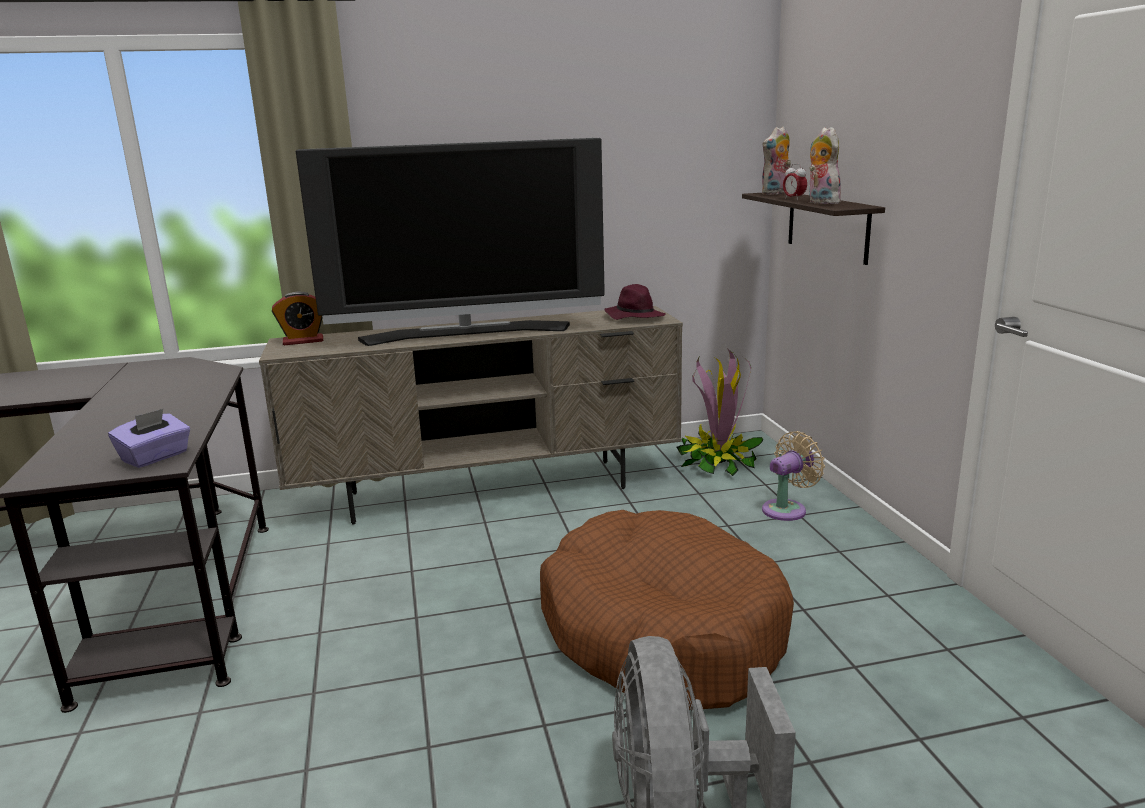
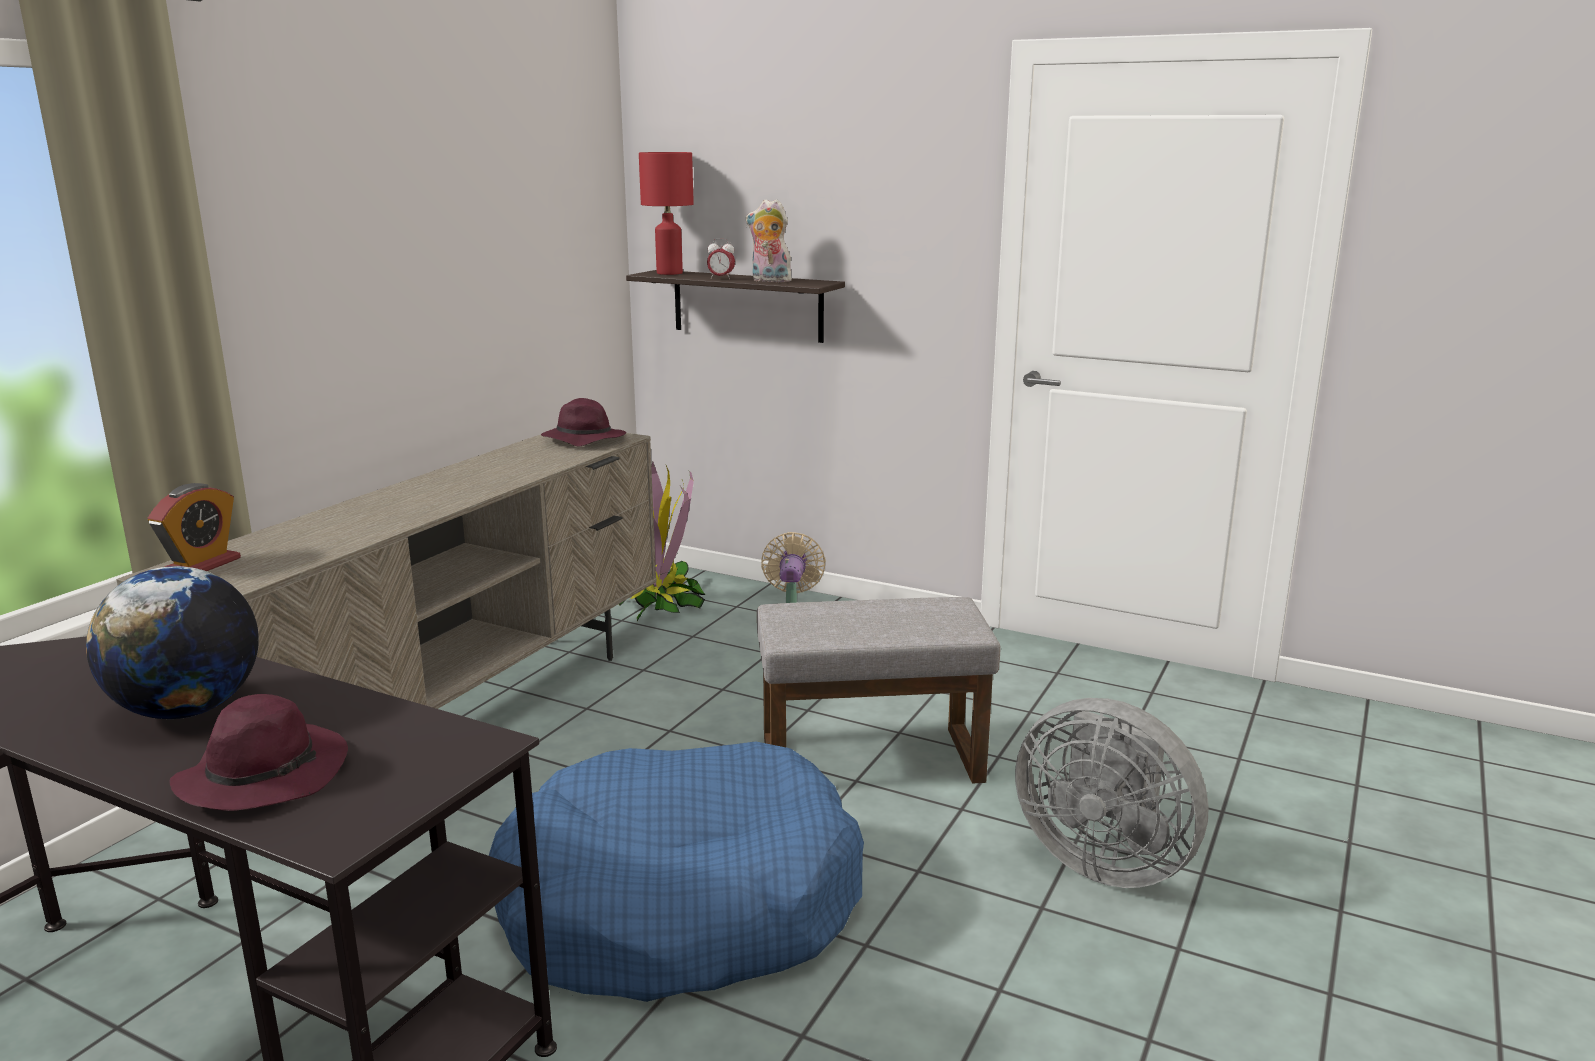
camera: 50 degrees left, 0 degrees up
(96, 442) = (265, 774): none -> purple hat
(155, 405) = (187, 710): none -> globe
(156, 457) = (438, 746): purple tissue box -> none
(395, 651) = (679, 905): none -> blue dog bed
(467, 333) = (435, 499): television -> none
(661, 632) = (873, 758): brown dog bed -> grey ottoman
(776, 193) = (669, 273): plush toy -> red table lamp

